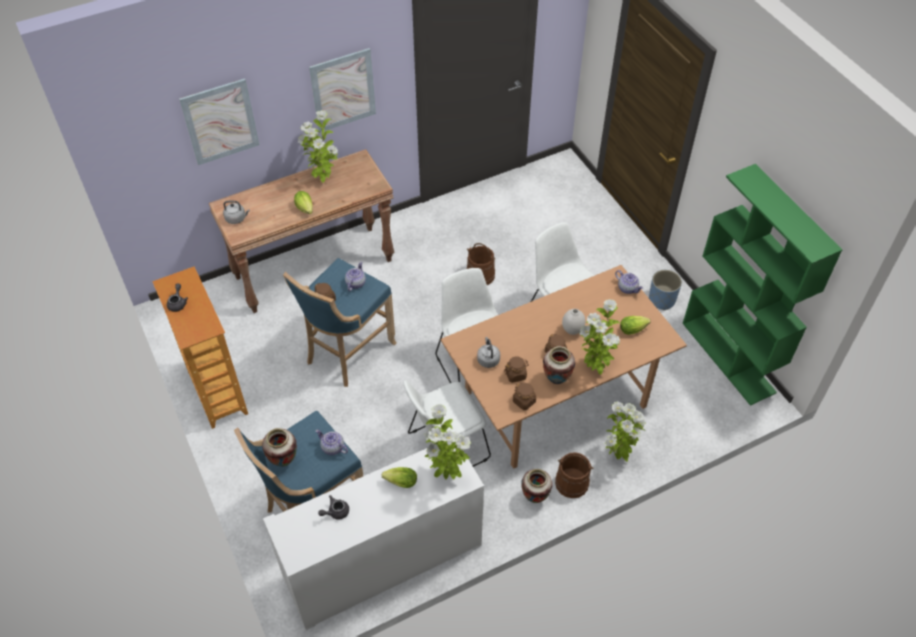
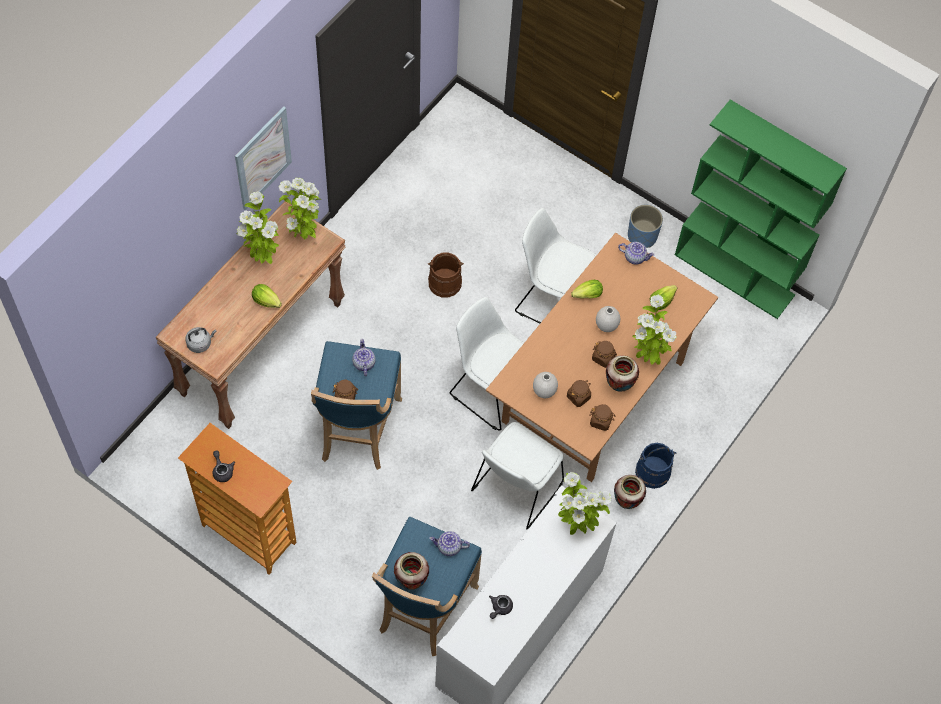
camera: 30 degrees left, 10 degrees up
(220, 122) = (163, 253): picture -> none
(399, 482) = (540, 554): lettuce -> lettuce (585, 295)
(488, 359) = (543, 392): grey kettle -> white vase
(571, 483) = (652, 472): brown bucket -> blue bucket
(617, 455) = (680, 425): potted plant -> potted plant (303, 235)

